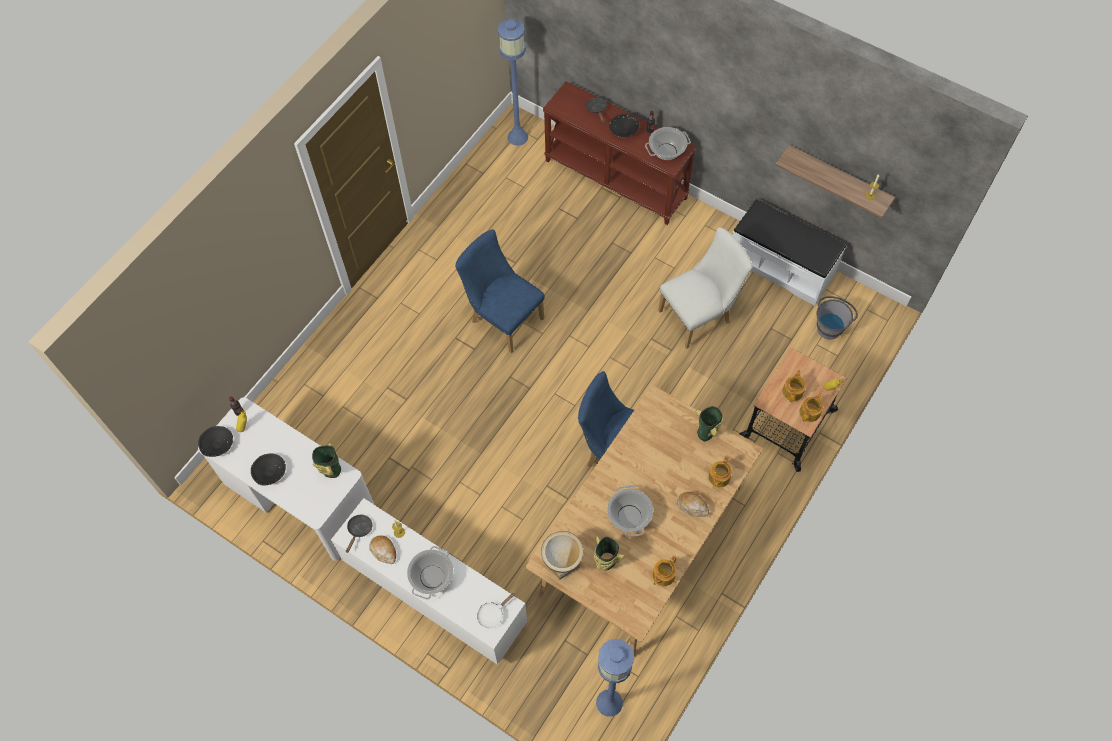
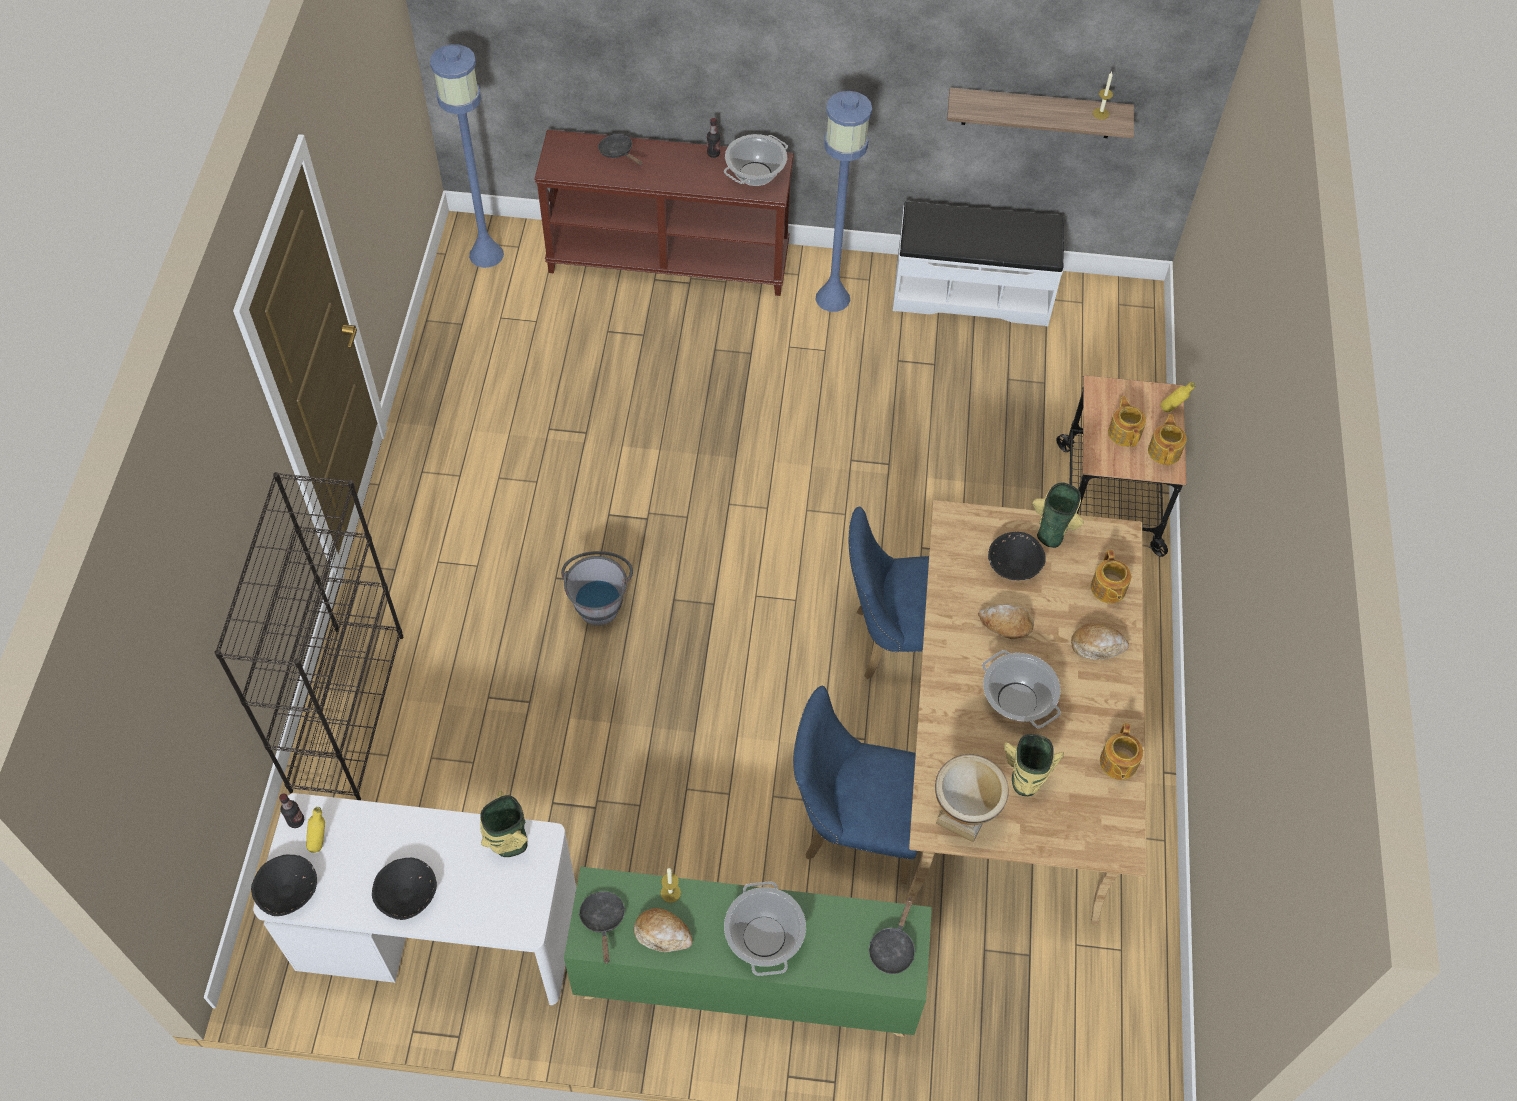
camera: 30 degrees left, 5 degrees down
(315, 363) = (347, 710): none -> black bookcase
(434, 594) = (746, 979): white cabinet -> green cabinet
(492, 614) = (892, 948): white frying pan -> black frying pan
(503, 318) = (613, 519): blue chair -> blue chair (853, 827)
(609, 702) = (1103, 1009): blue floor lamp -> blue floor lamp (832, 298)
(623, 130) = (675, 168): black bowl -> black bowl (1013, 564)
(649, 472) = (1005, 624): none -> bread
(699, 315) = (899, 401): white chair -> none
(830, 325) = (1085, 343): grey bucket -> grey bucket (599, 600)

